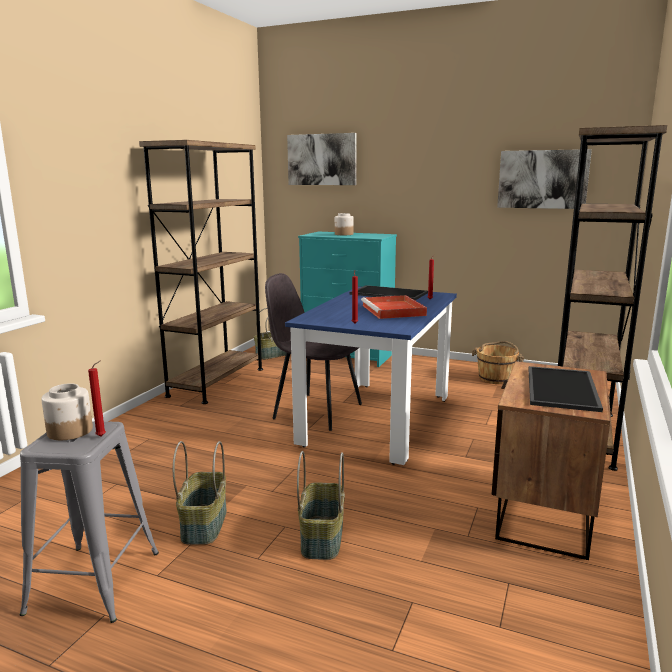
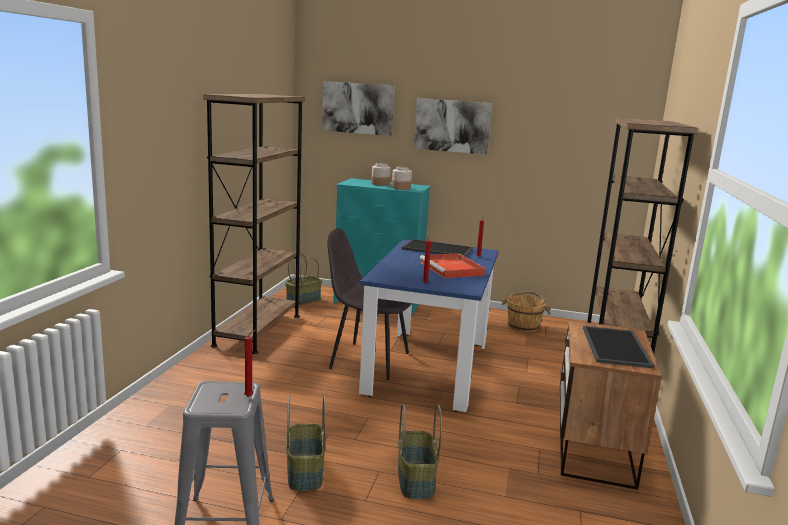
camera: 10 degrees left, 0 degrees up
(69, 431) = (216, 392): jar -> jar (401, 188)
(542, 179) = (570, 144): picture -> picture (452, 126)

